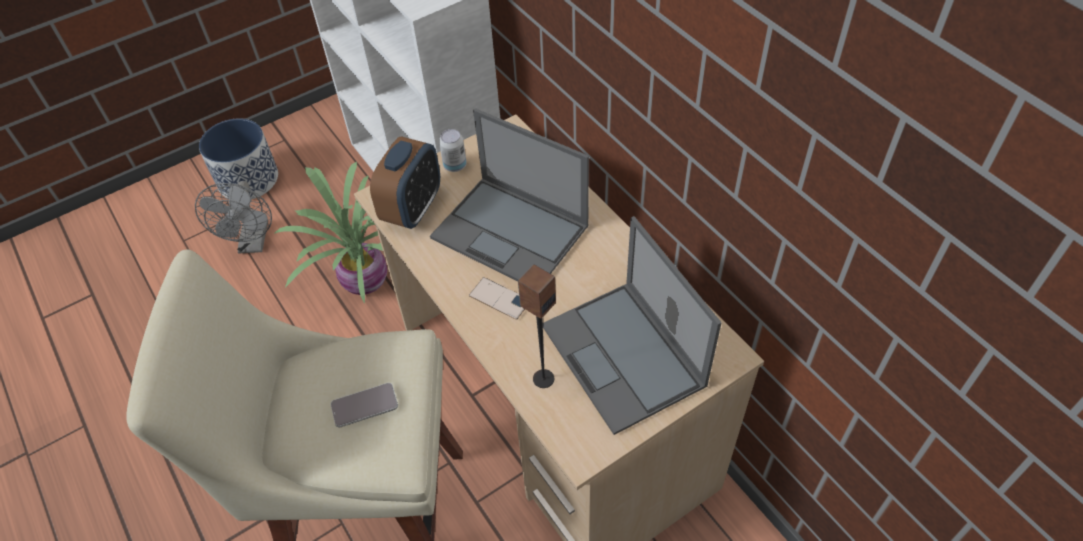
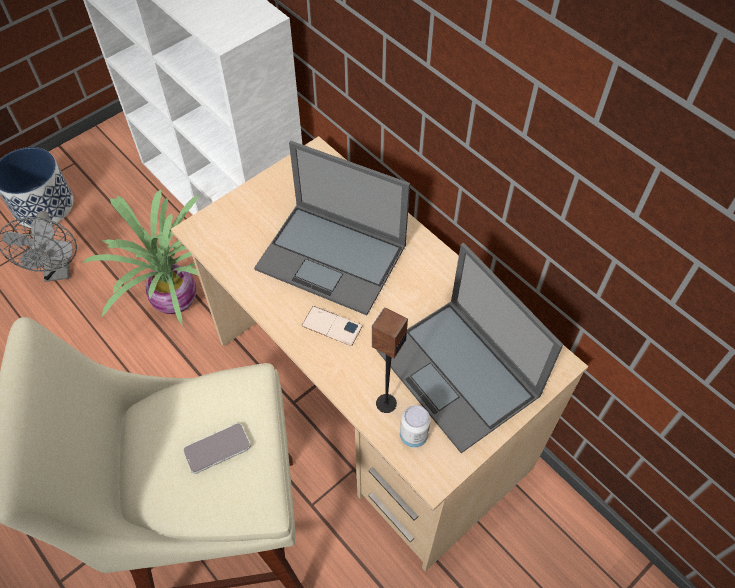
camera: 10 degrees left, 5 degrees up
(413, 209) = (232, 240): alarm clock -> none
(455, 165) = (267, 193): can -> can (413, 436)

